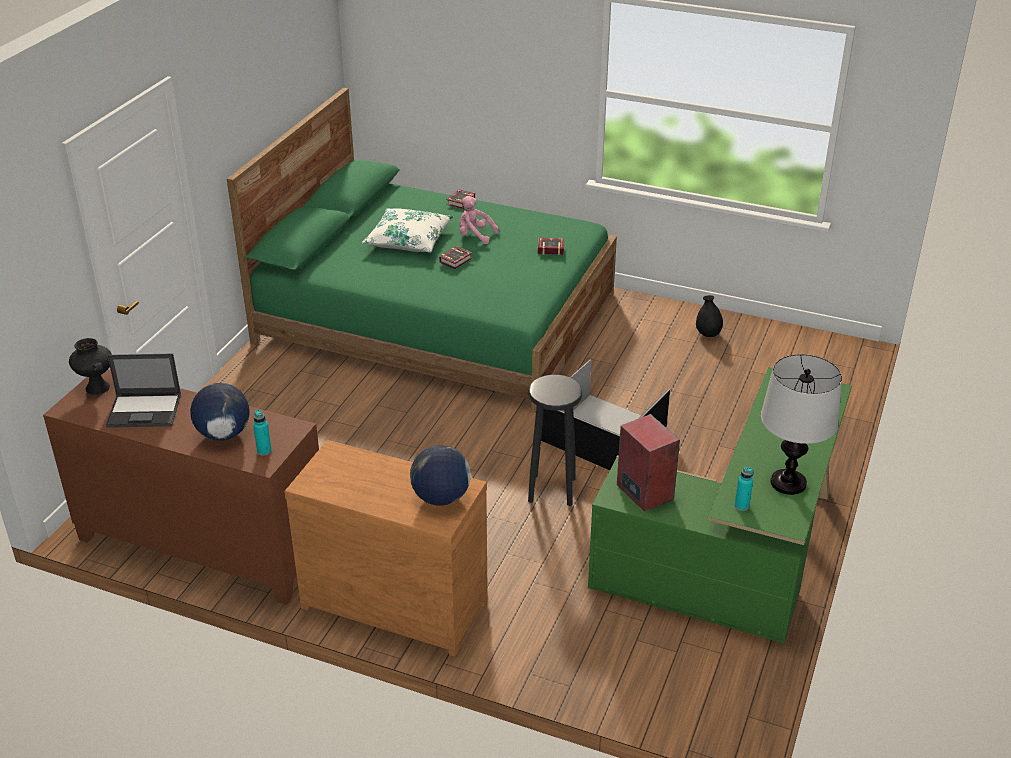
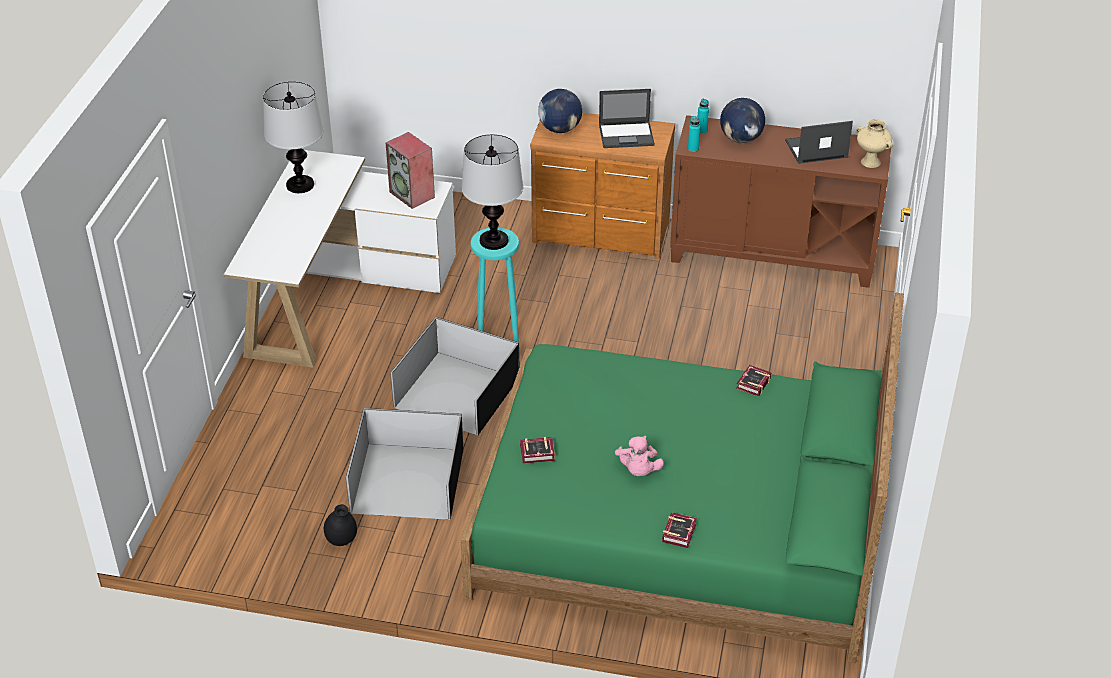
camera: 170 degrees right, 5 degrees up
(96, 387) = (871, 162): black vase -> beige vase
(356, 478) = (627, 135): none -> laptop
(408, 240) = (717, 450): white pillow -> none
(457, 260) = (643, 416): book -> book (752, 384)
(475, 236) = (638, 470): pink plush toy -> pink plush toy turned 75 degrees clockwise
(552, 489) = (497, 331): black stool -> turquoise stool
(556, 389) = (493, 241): none -> table lamp
(655, 368) = (406, 480): none -> black storage box
(734, 557) = (337, 292): green desk -> white desk
(741, 506) = (338, 166): turquoise bottle -> turquoise bottle (693, 149)

